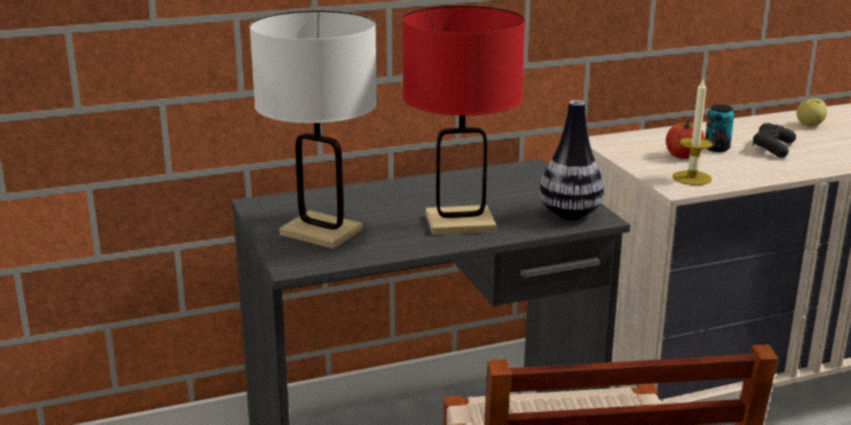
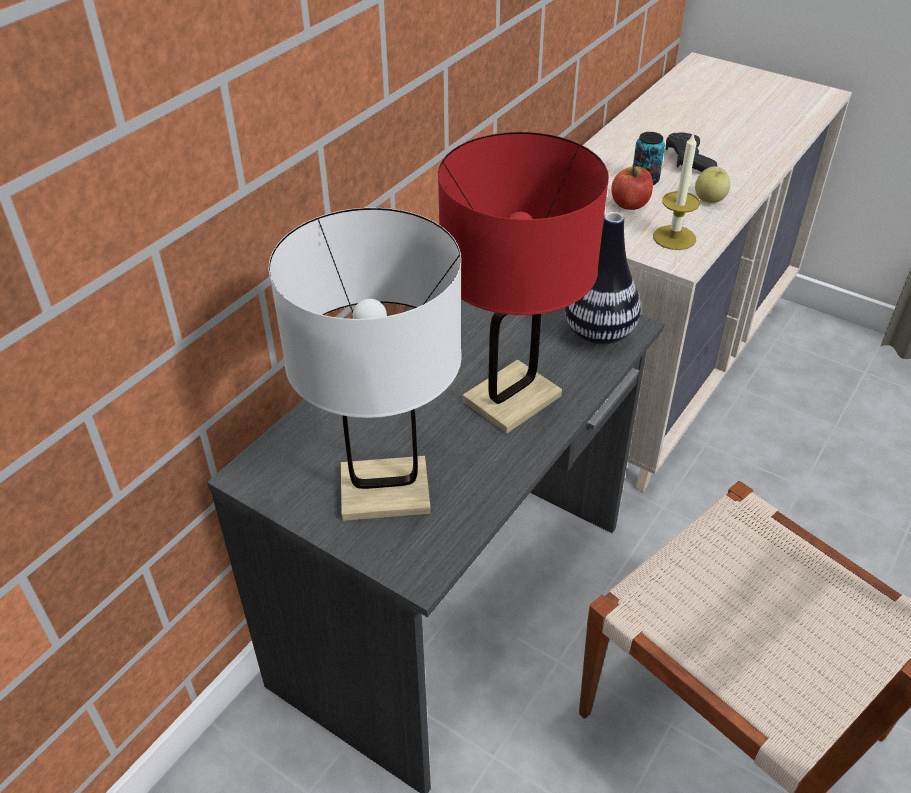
camera: 35 degrees left, 20 degrees up
(810, 125) = (680, 113): apple -> apple (710, 199)

